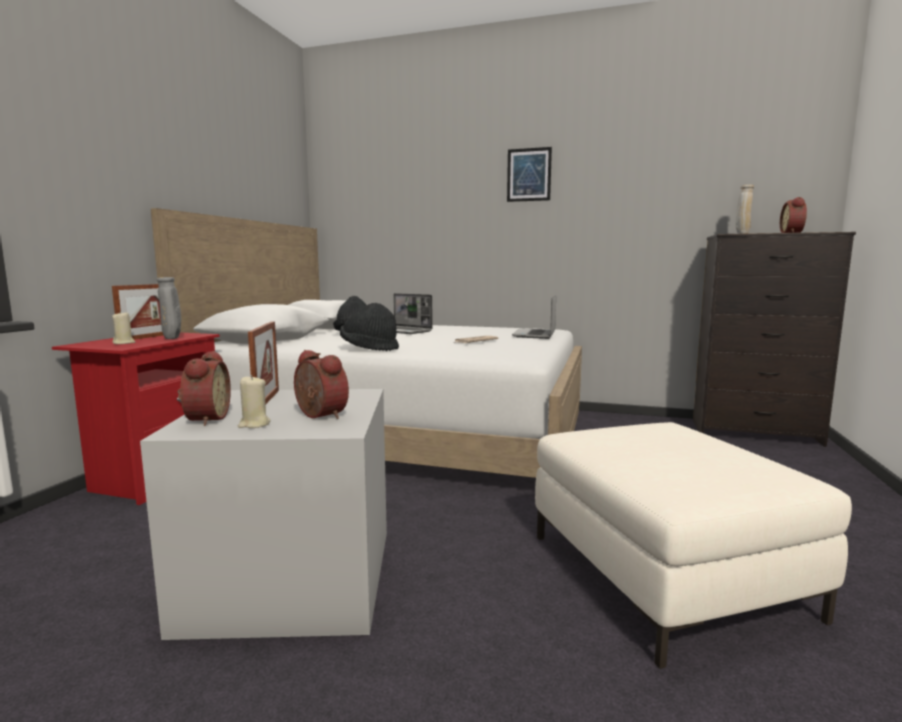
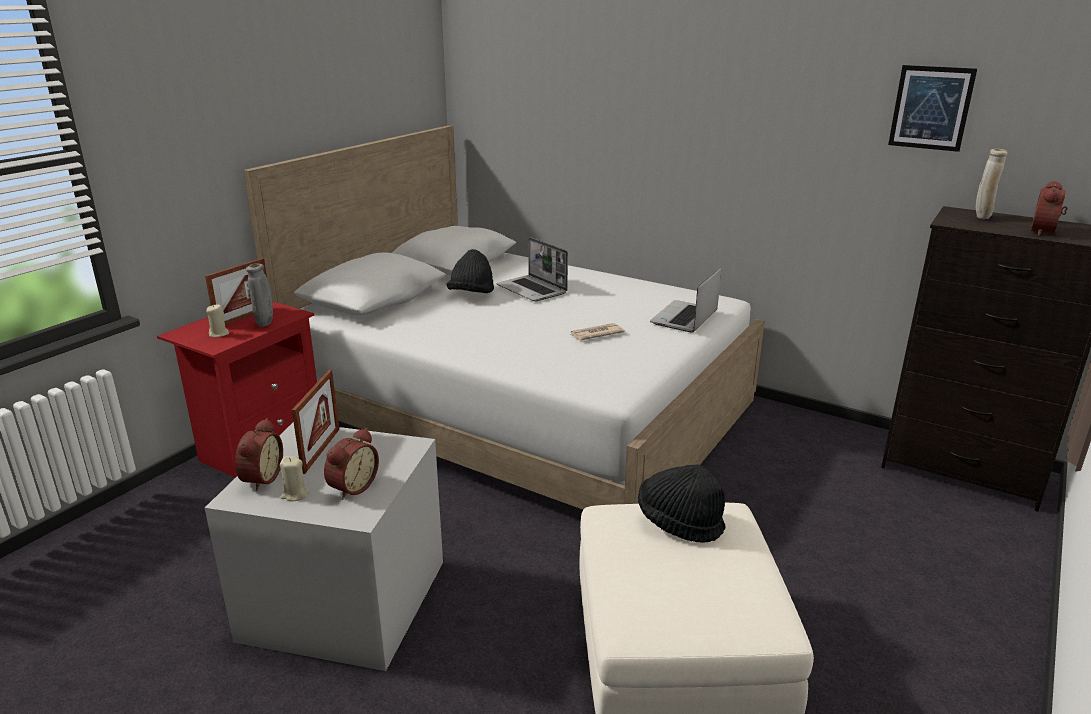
camera: 15 degrees right, 15 degrees up
(318, 416) = (351, 487): alarm clock -> alarm clock turned 60 degrees clockwise
(369, 349) = (465, 343): black hat -> black hat (679, 522)
(529, 175) = (715, 86): picture -> picture (931, 108)

